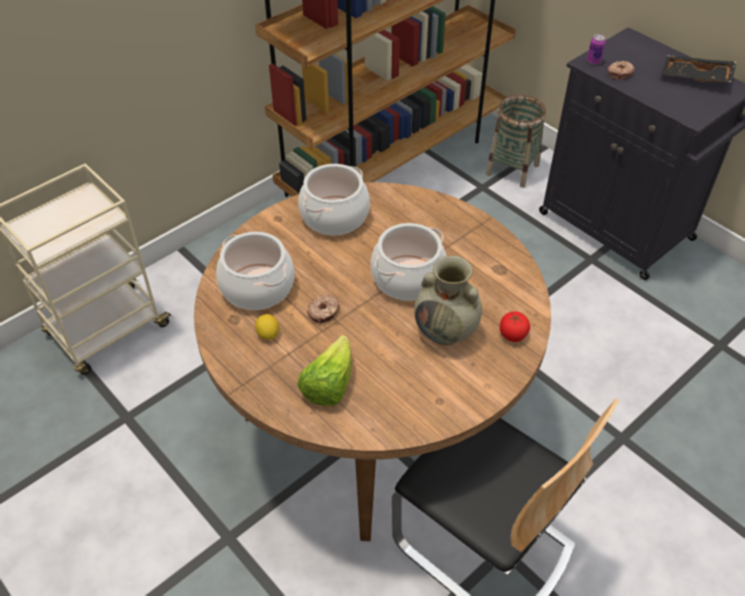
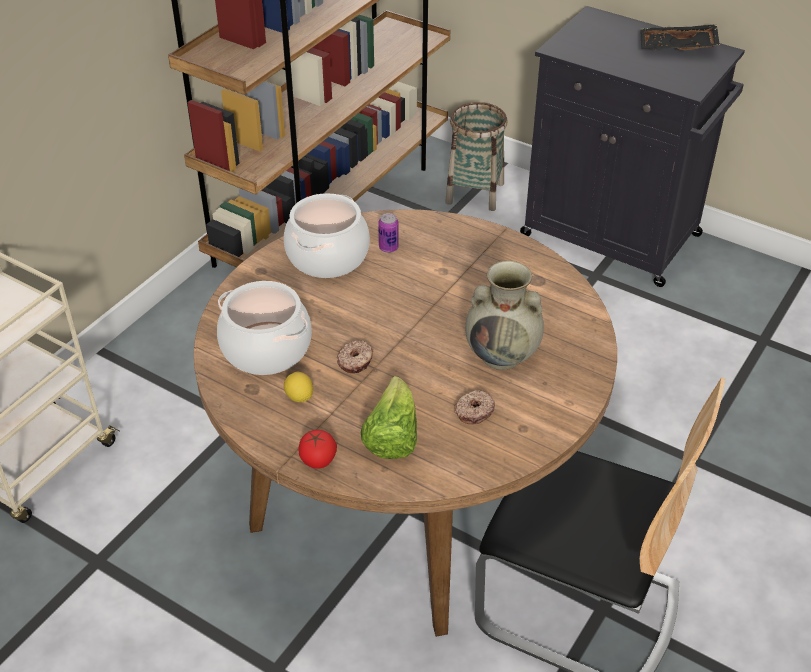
camera: 15 degrees left, 5 degrees down
(408, 277) = (438, 307): cooking pot -> none
(512, 335) = (576, 344): tomato -> tomato (318, 460)
(593, 61) = (563, 46): can -> can (388, 248)
(619, 73) = (596, 54): donut -> donut (473, 411)

